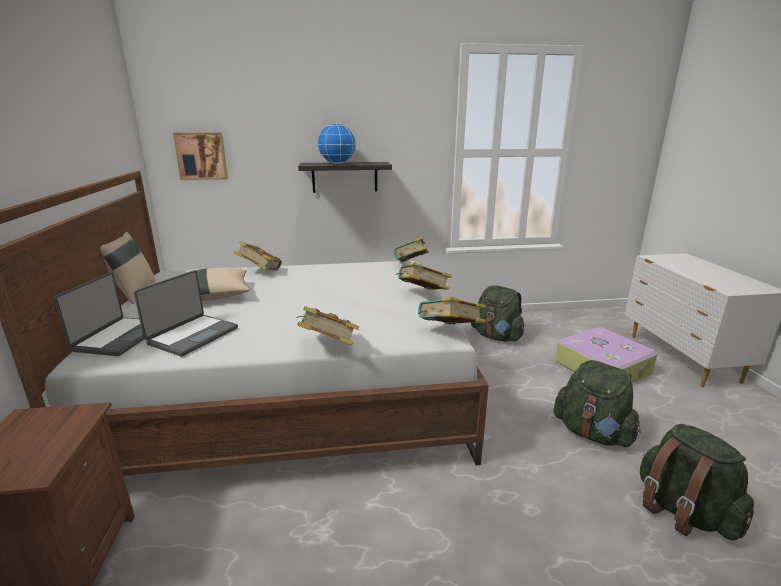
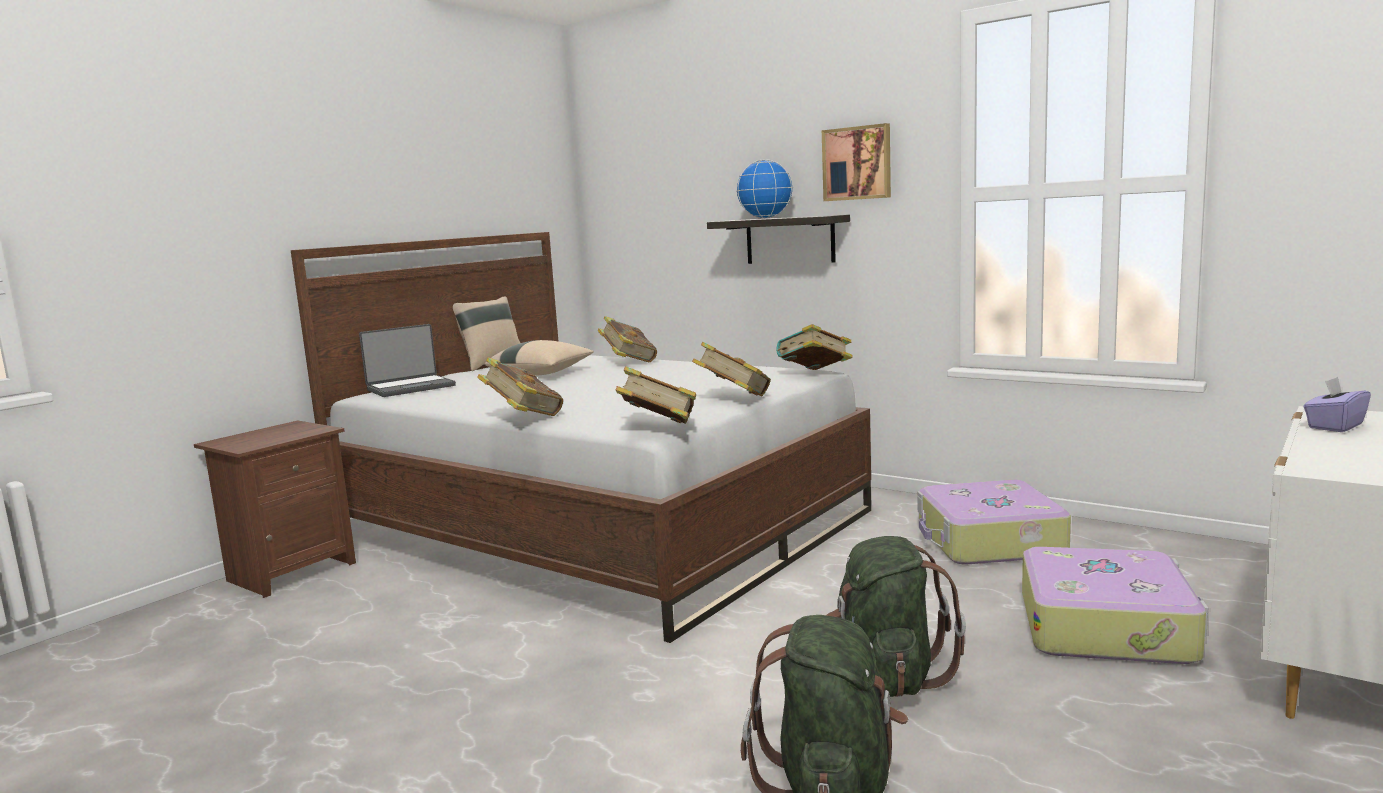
camera: 45 degrees right, 10 degrees down
(192, 335) = (454, 394): laptop -> none
(201, 156) = (629, 215): picture -> picture (857, 163)
(496, 336) = (988, 541): green backpack -> suitcase
(673, 265) = (1334, 426): none -> purple tissue box

